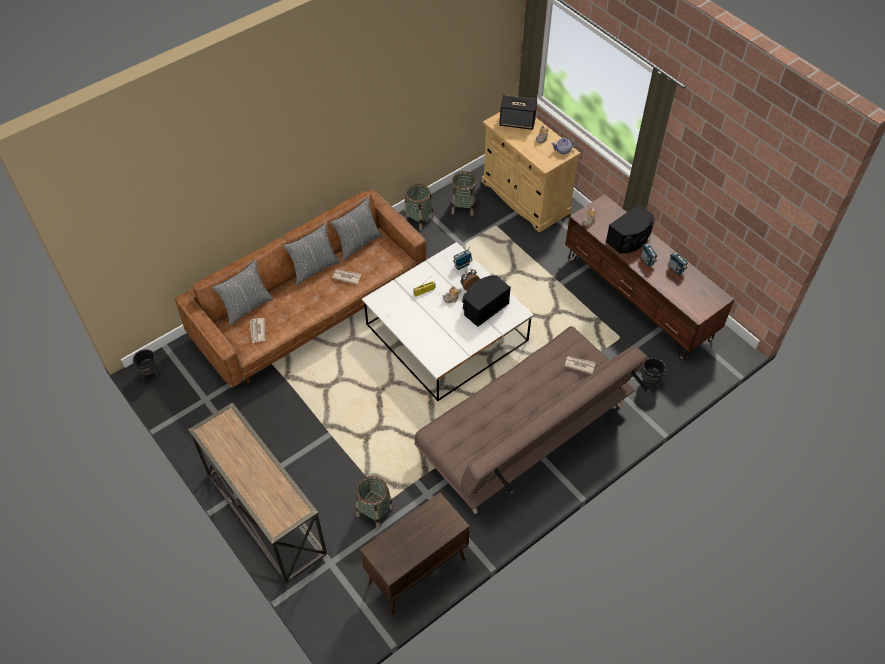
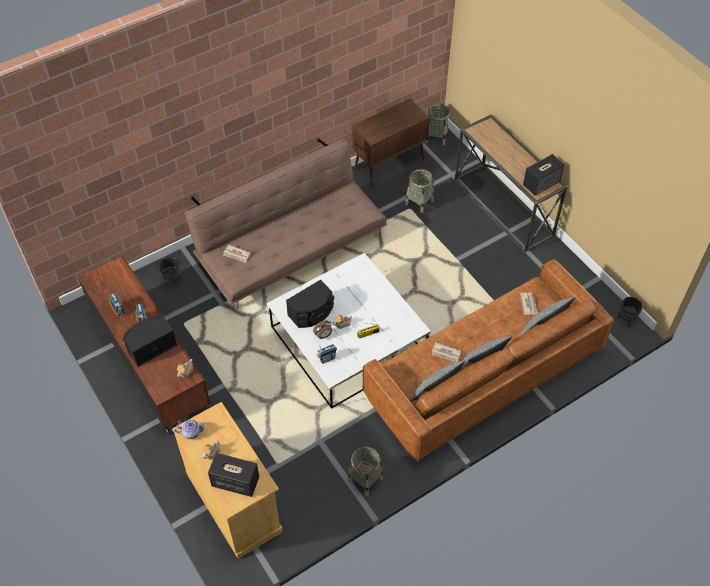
camera: 175 degrees left, 0 degrees up
(220, 431) = (541, 183): none -> speaker
(463, 207) = (311, 493): basket -> basket (436, 137)

